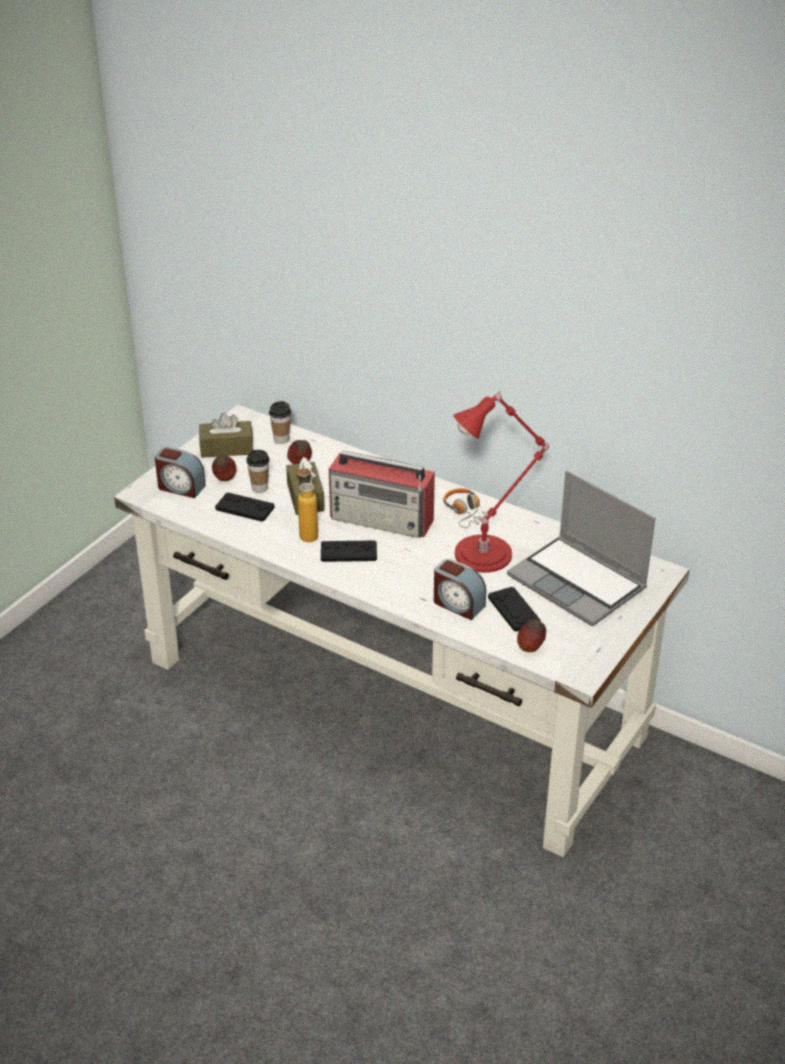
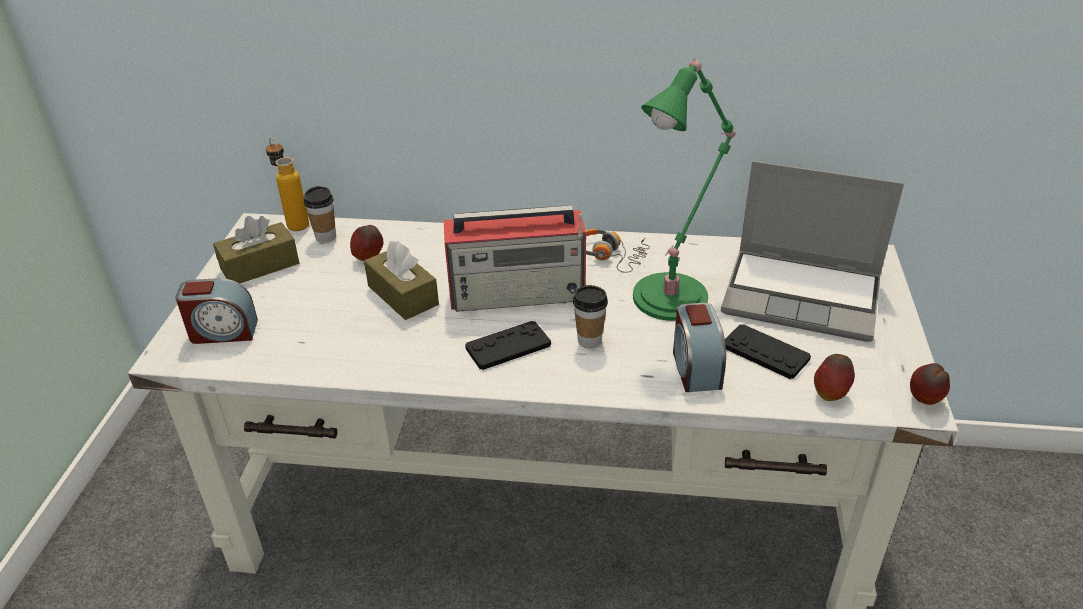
camera: 25 degrees left, 0 degrees up
(225, 480) = (280, 305): apple -> apple (924, 401)
(245, 508) = (330, 332): black game controller -> none
(259, 488) = (335, 301): cup -> cup (589, 341)
(307, 532) = (436, 338): bottle -> bottle (294, 222)
(458, 604) = (695, 368): alarm clock -> alarm clock turned 75 degrees clockwise
(488, 553) = (674, 294): red table lamp -> green table lamp

